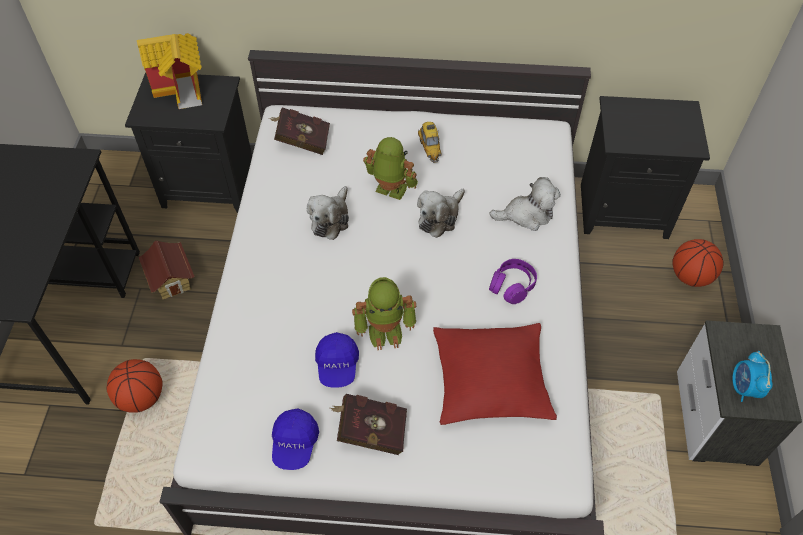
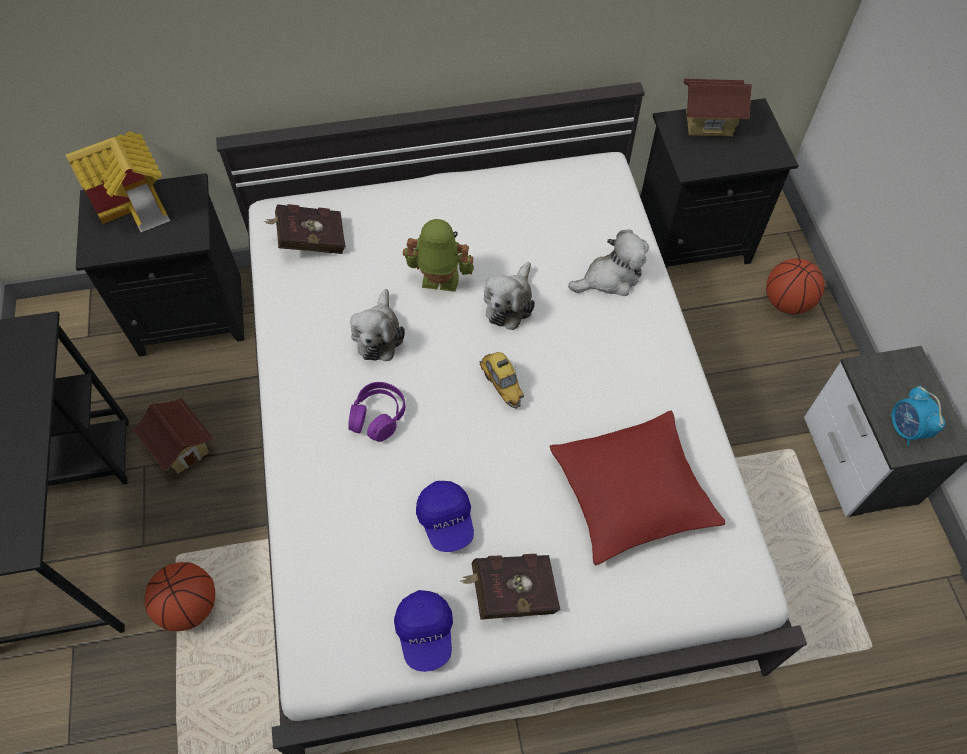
camera: 15 degrees left, 5 degrees up
(385, 330) = (490, 462): toy robot -> none
(429, 148) = (470, 218): toy car -> toy car (502, 384)
(512, 286) = (621, 370): purple headphones -> purple headphones (378, 416)
(644, 111) = (709, 123): none -> toy house

